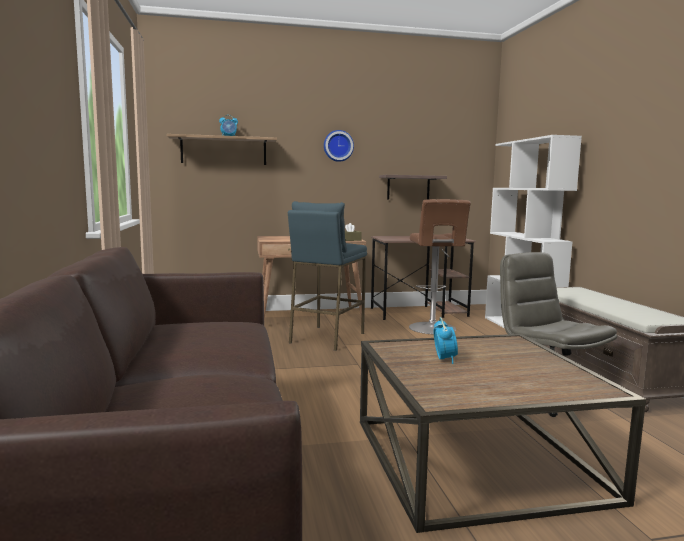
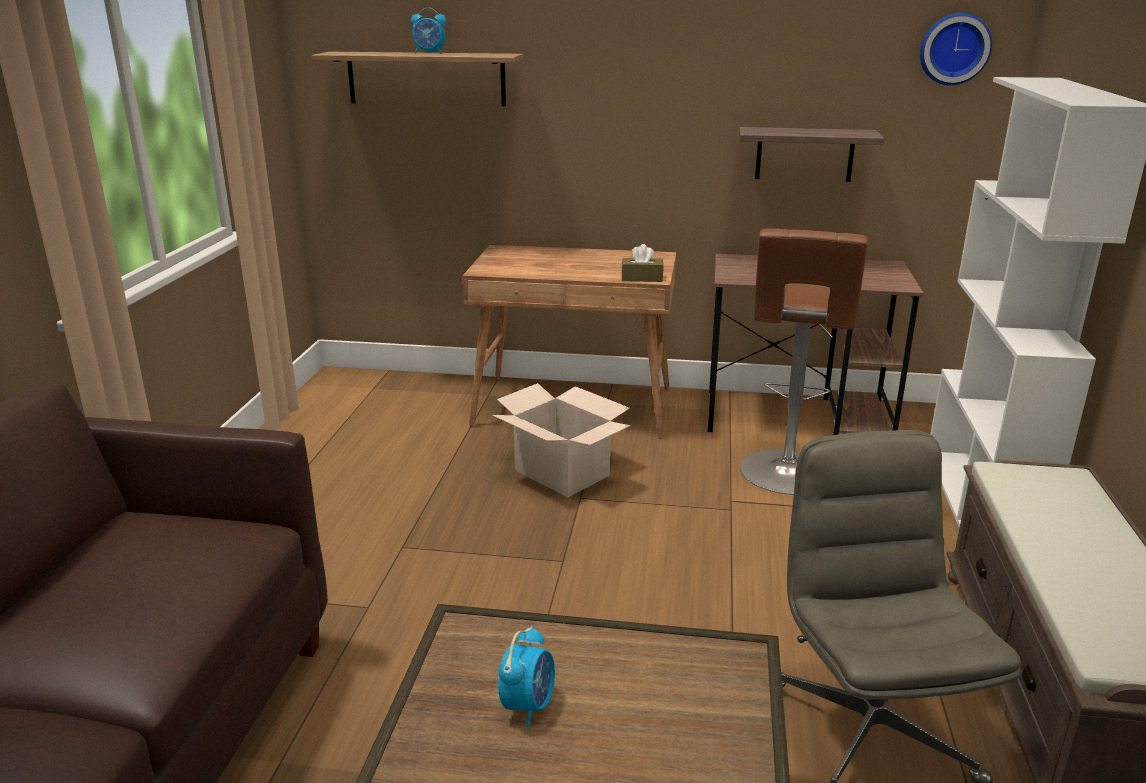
camera: 20 degrees right, 15 degrees up
(326, 338) = (561, 473): blue stool -> cardboard box
(338, 146) = (652, 64): wall clock -> wall clock (954, 49)

